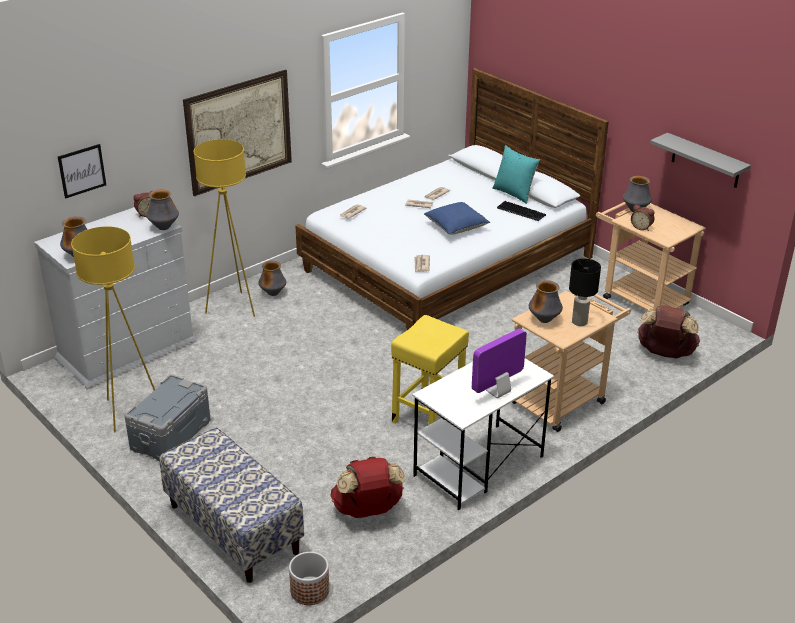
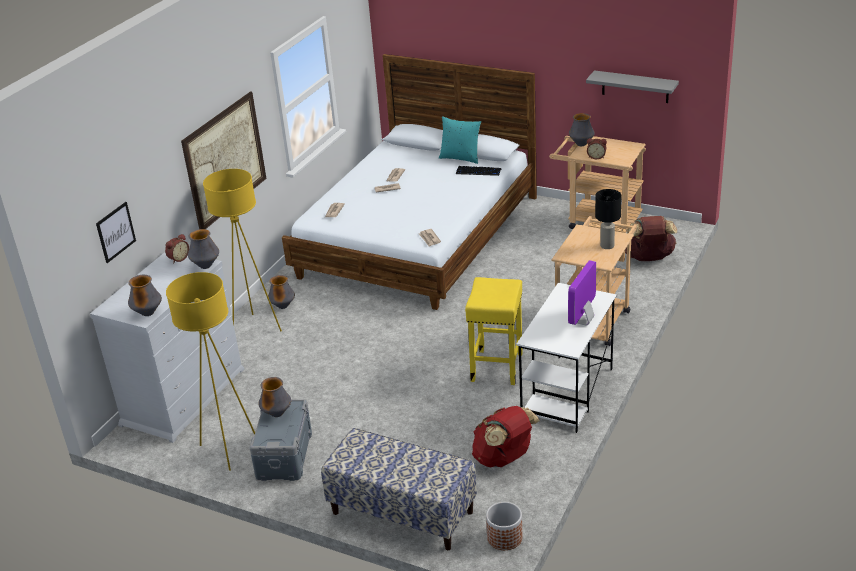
camera: 20 degrees left, 0 degrees up
(456, 227) = (434, 199): blue pillow -> none
(544, 320) = (578, 252): vase -> vase (277, 414)

